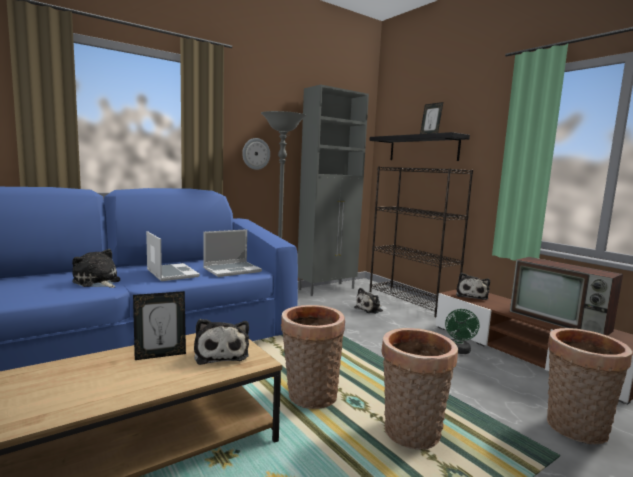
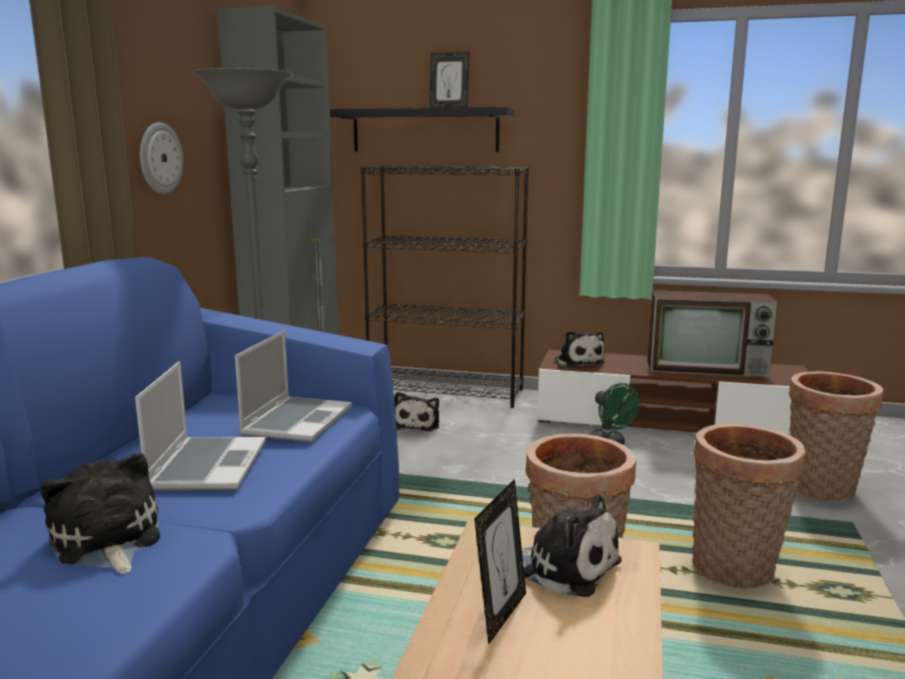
camera: 40 degrees left, 5 degrees up
(97, 282) = (107, 541): plush toy -> plush toy turned 60 degrees clockwise
(171, 273) = (207, 465): laptop -> laptop turned 75 degrees clockwise

